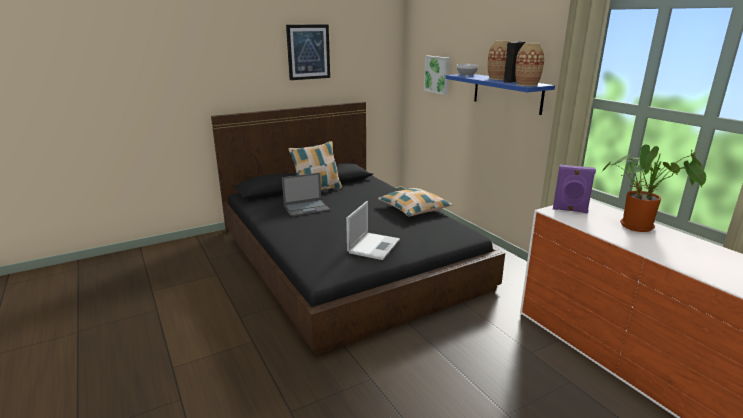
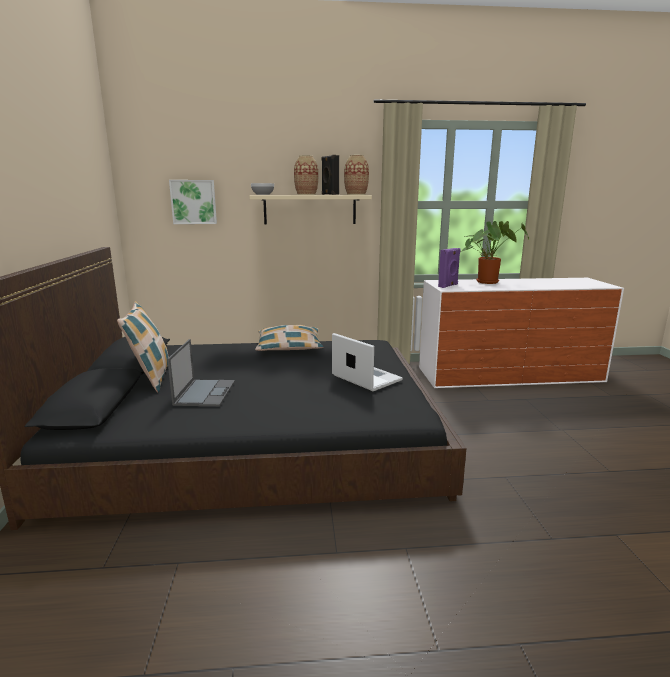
camera: 65 degrees left, 5 degrees down
(308, 52) = (42, 166): picture -> none
(507, 93) = (310, 209): blue shelf -> beige shelf

